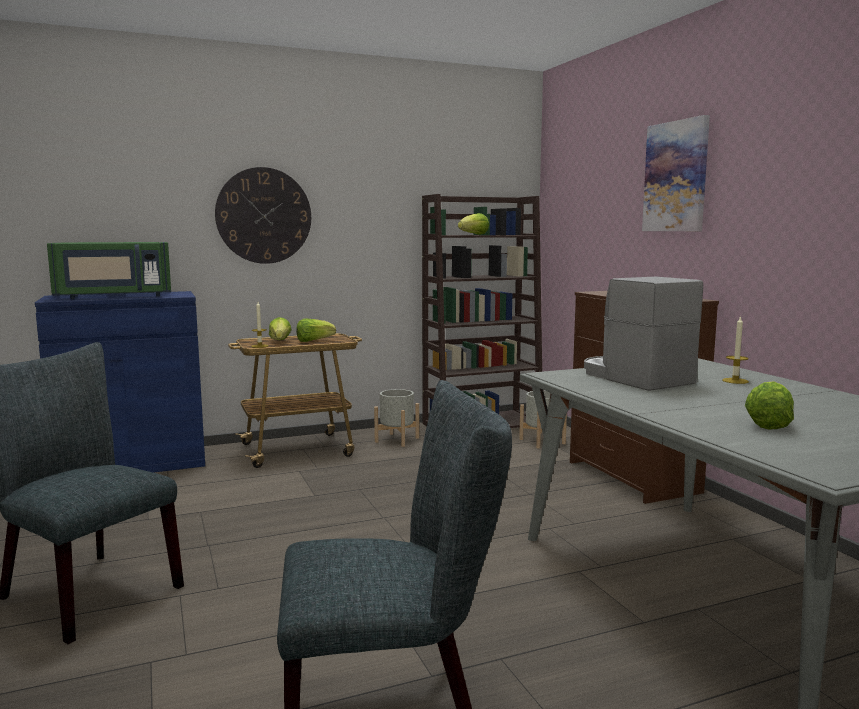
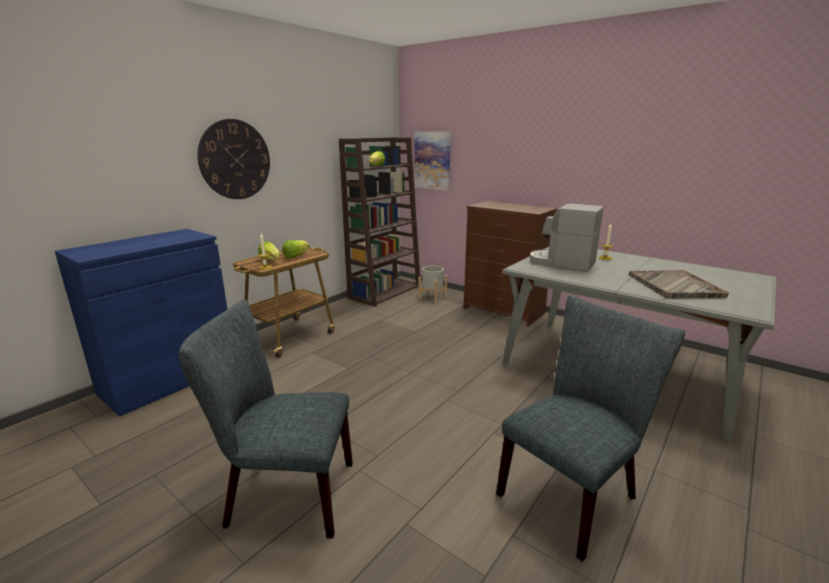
camera: 30 degrees left, 10 degrees up
(114, 296) = (140, 244): green microwave -> none
(396, 440) = (347, 313): grey planter -> none
(676, 177) = (522, 132): picture -> picture (432, 160)
(768, 424) = (674, 286): lettuce -> grey tray

